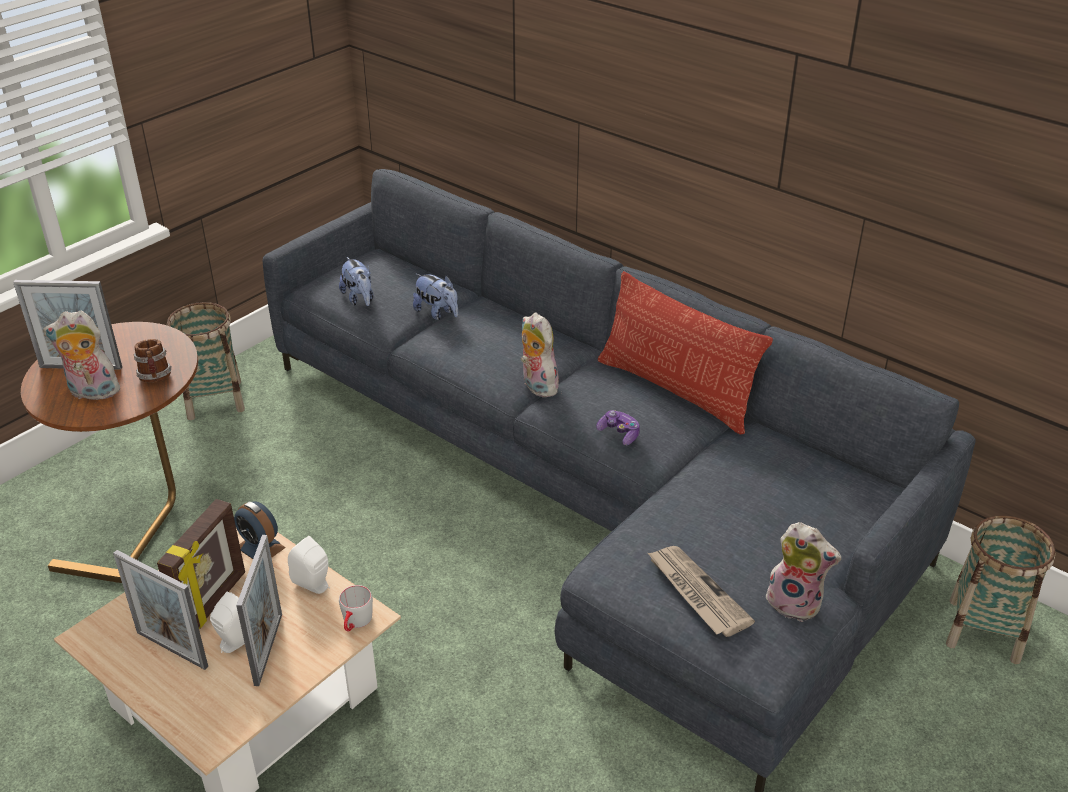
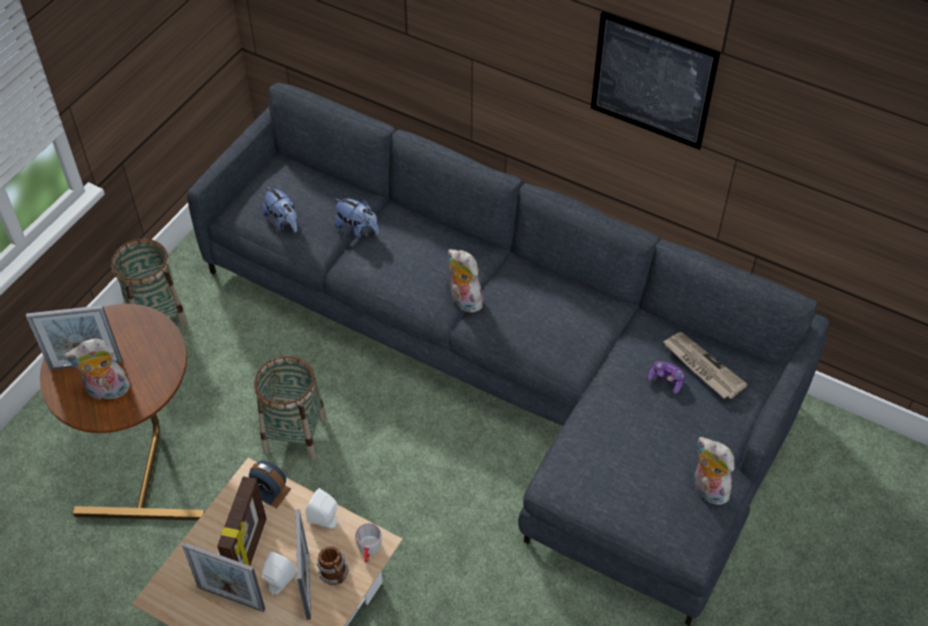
camera: 10 degrees left, 15 degrees up
(156, 378) = (156, 367): mug -> mug (335, 575)
(619, 433) = (544, 345): game controller -> game controller (666, 380)
(676, 390) = (580, 290): pillow -> none
(696, 592) = (632, 493): newspaper -> newspaper (702, 367)
(769, 118) = (652, 81): none -> picture
(795, 603) = (707, 489): plush toy -> plush toy turned 150 degrees counterclockwise
(984, 630) = (838, 457): basket -> basket (295, 434)

